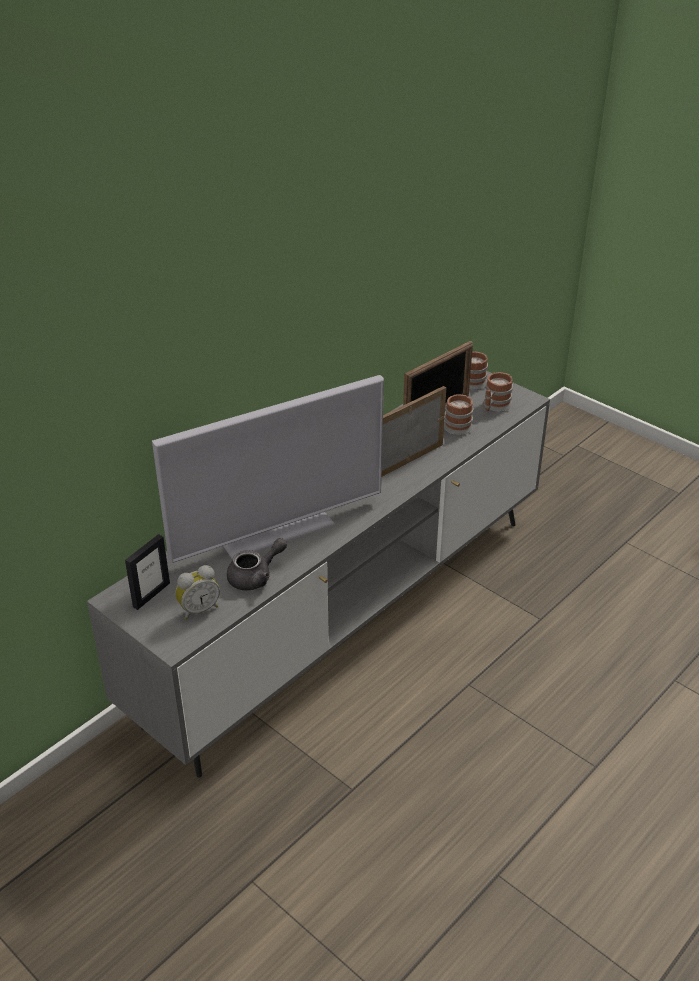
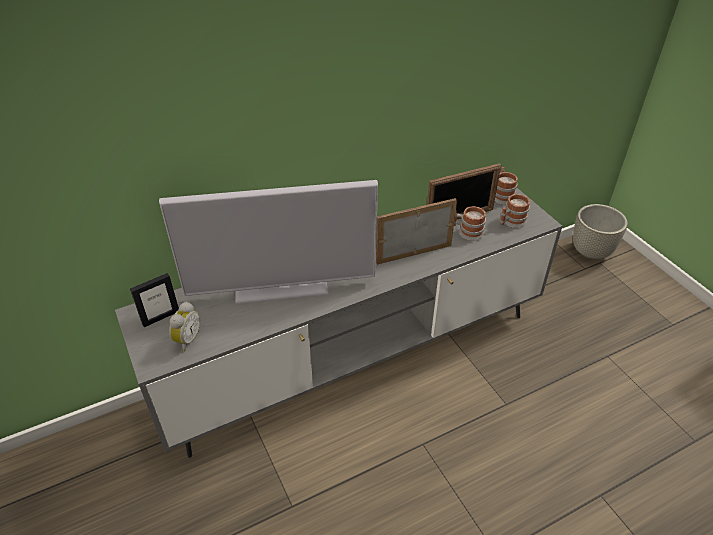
camera: 20 degrees right, 5 degrees up
(198, 609) = (186, 339): alarm clock -> alarm clock turned 60 degrees counterclockwise
(256, 577) = (244, 323): grey teapot -> none
(563, 435) = (591, 252): none -> grey planter

